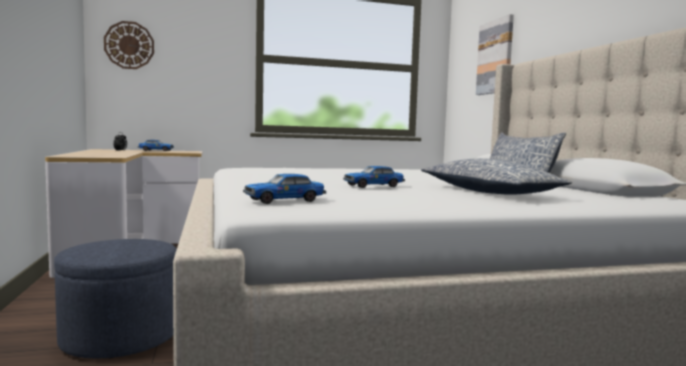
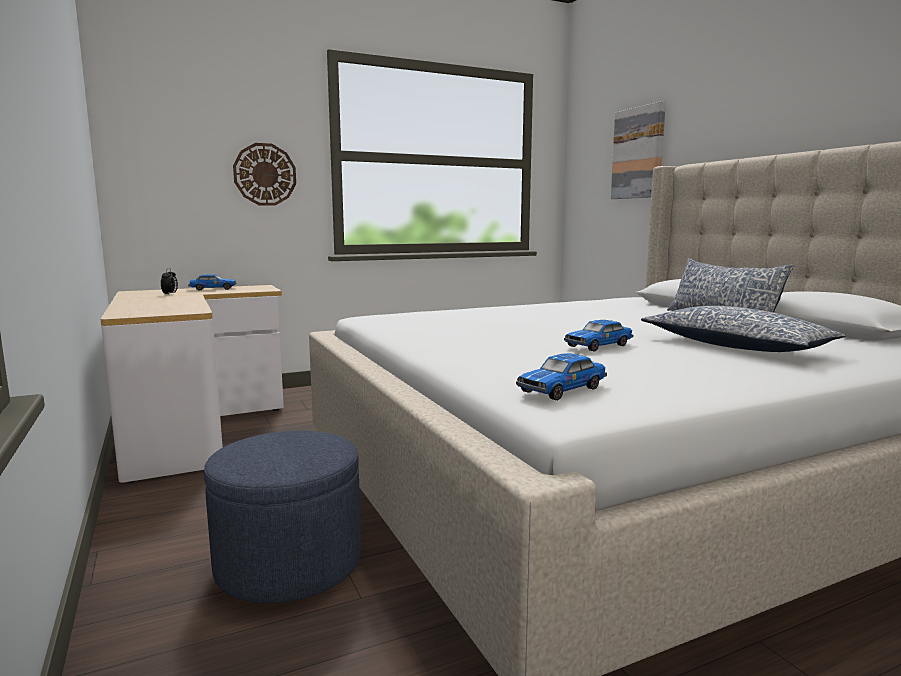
camera: 10 degrees left, 5 degrees up
(129, 45) = (157, 141): wall clock -> wall clock (265, 174)

